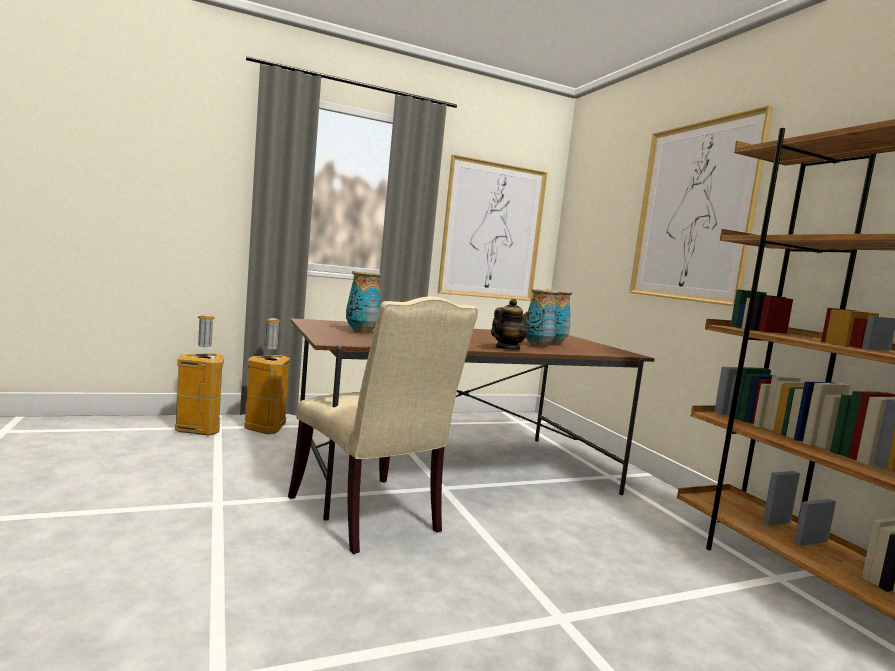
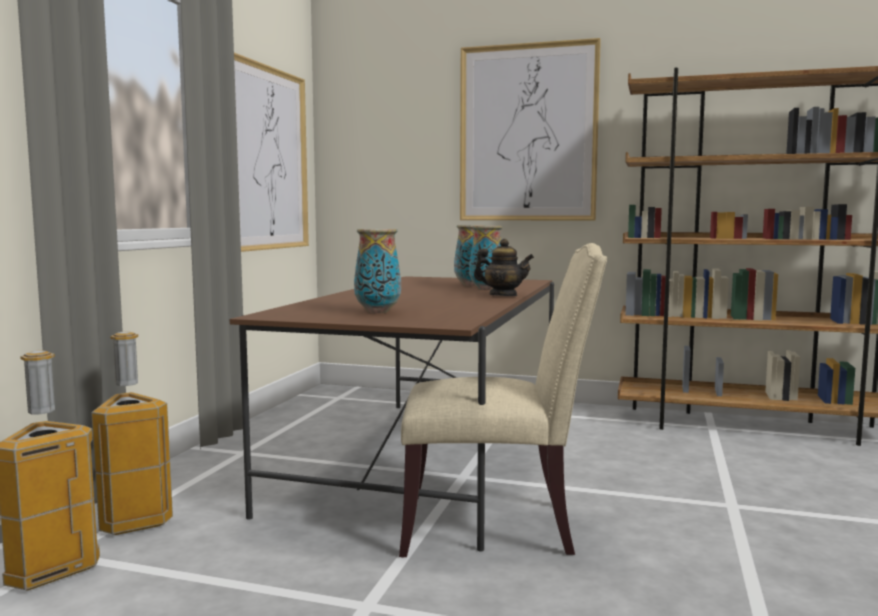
camera: 50 degrees left, 0 degrees up
(507, 349) = (503, 295): teapot -> teapot turned 120 degrees clockwise

